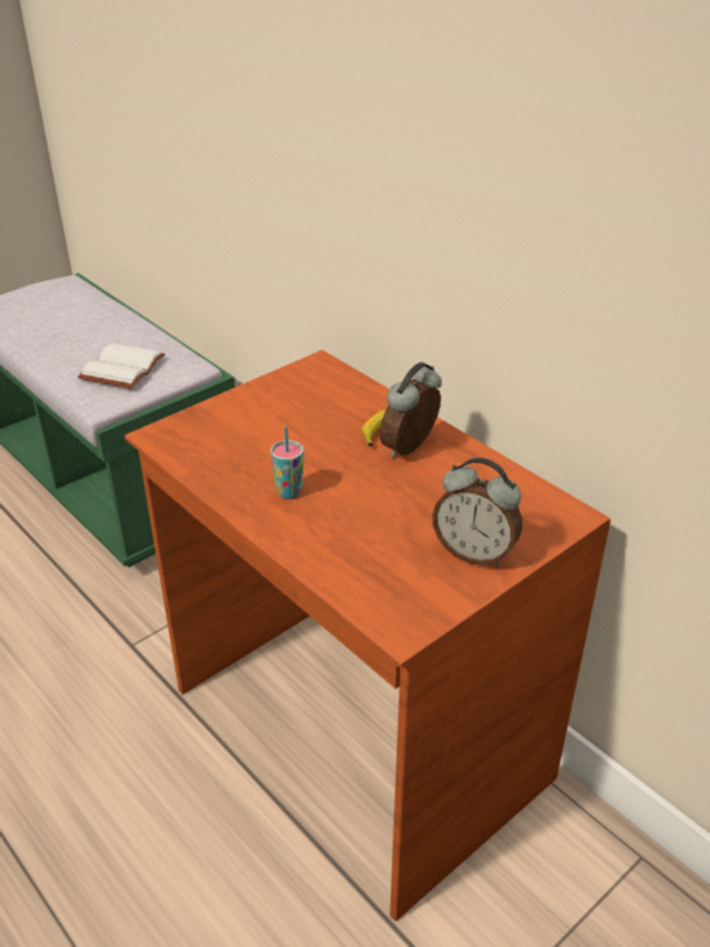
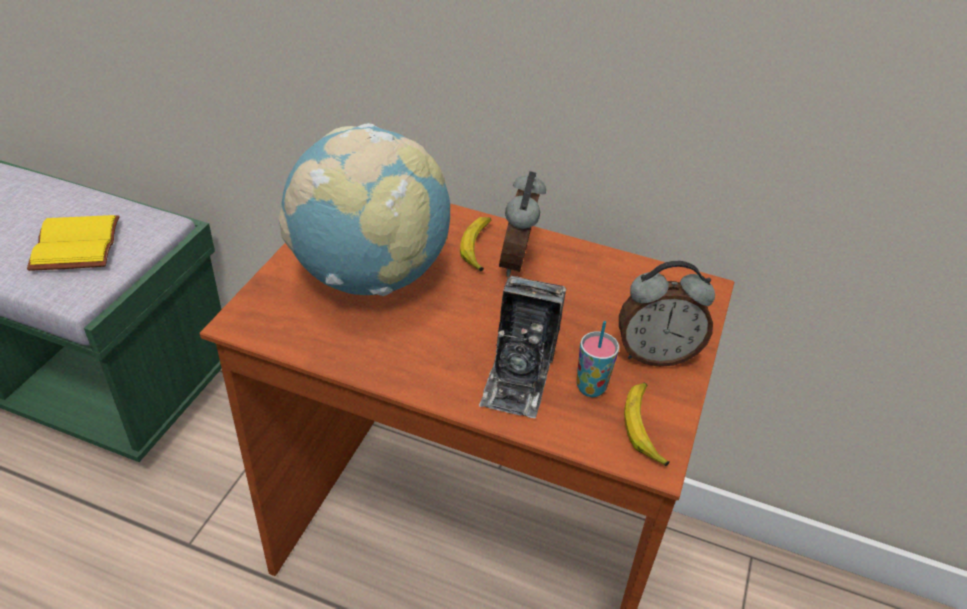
camera: 30 degrees left, 5 degrees up
(121, 367) = (73, 244): white book -> yellow book
(278, 428) = (370, 276): none -> globe
(289, 492) = (435, 345): cup -> cup (591, 387)
(339, 532) = (519, 375): none -> camera
(414, 604) = (644, 427): none -> banana

